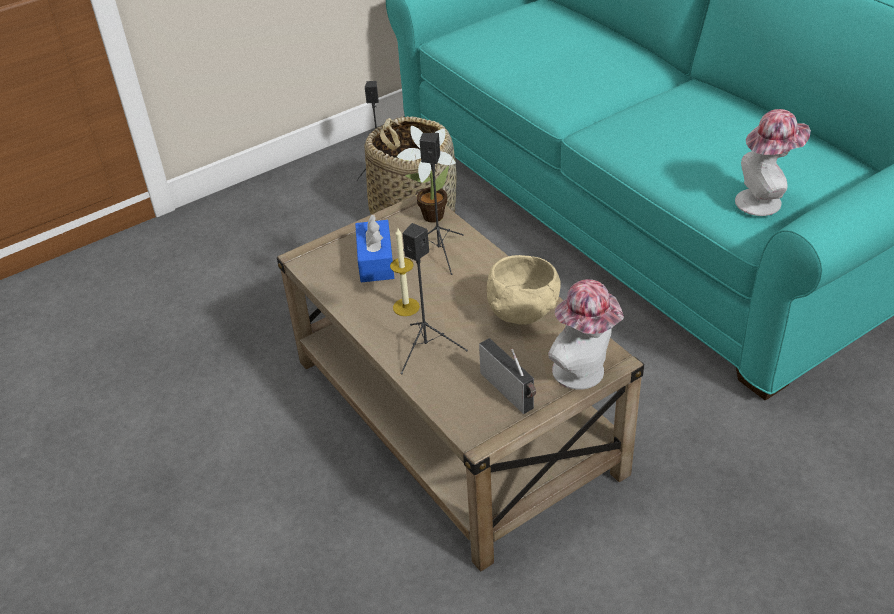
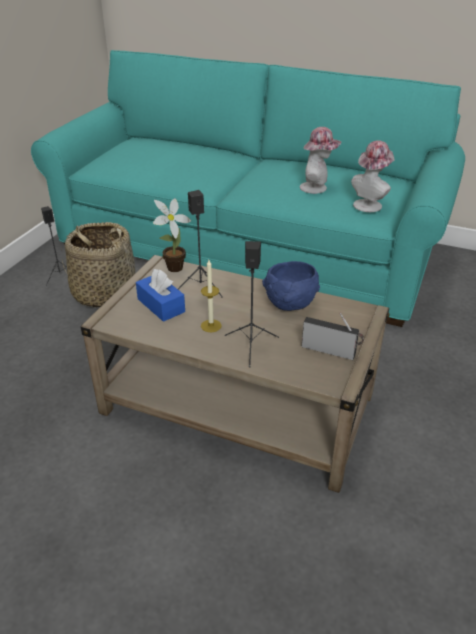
camera: 35 degrees left, 5 degrees down
(522, 313) = (290, 304): beige bowl -> blue bowl
(584, 374) = (363, 324): hat -> hat (317, 188)

